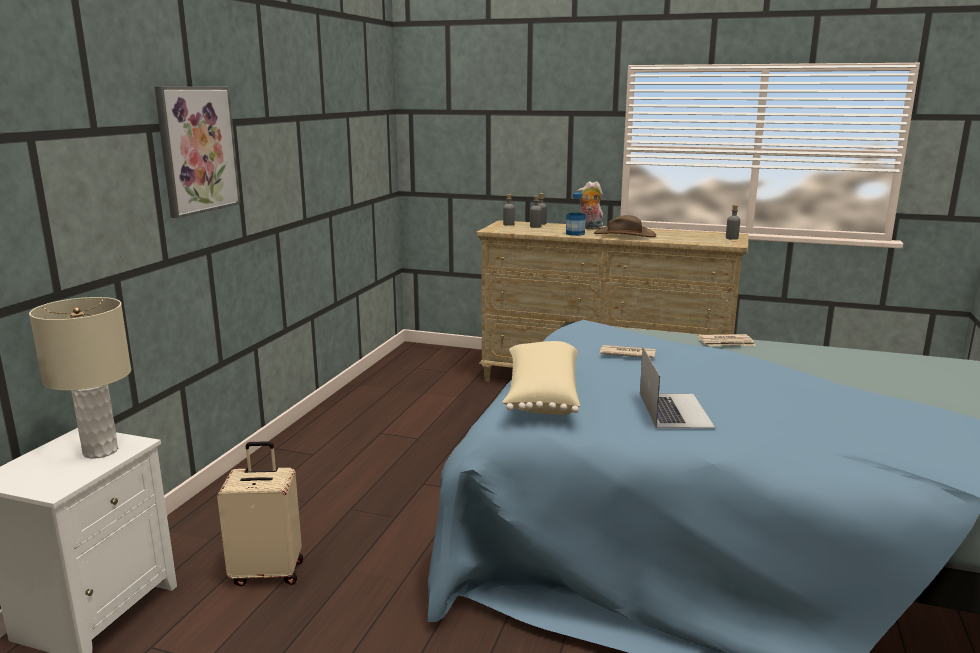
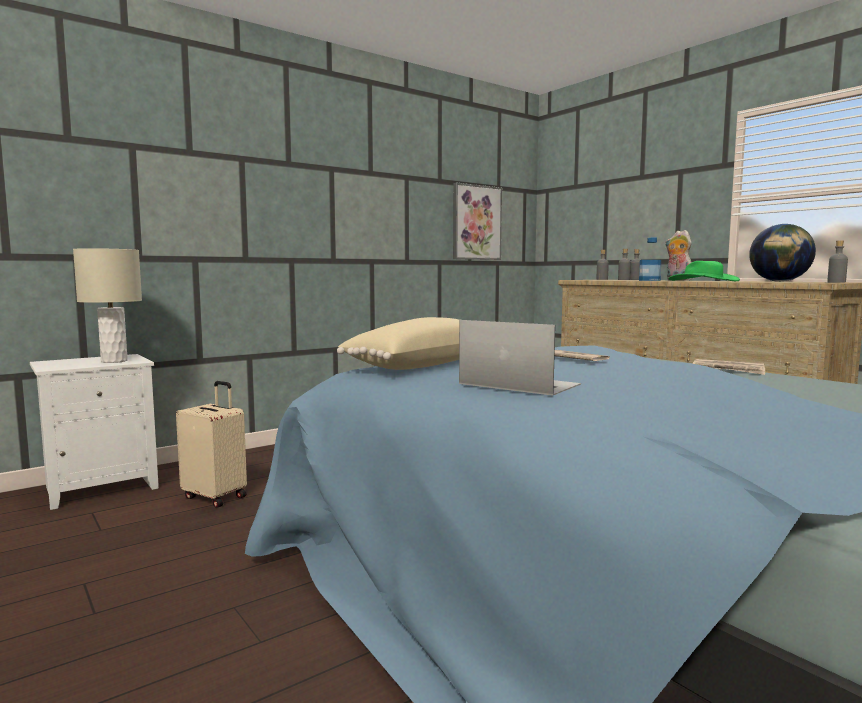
camera: 35 degrees right, 10 degrees down
(197, 149) = (287, 181): picture -> picture (476, 223)
(624, 234) = (703, 281): brown hat -> green hat
(674, 410) = (519, 384): laptop -> laptop turned 90 degrees counterclockwise
(684, 234) = (779, 281): none -> globe

